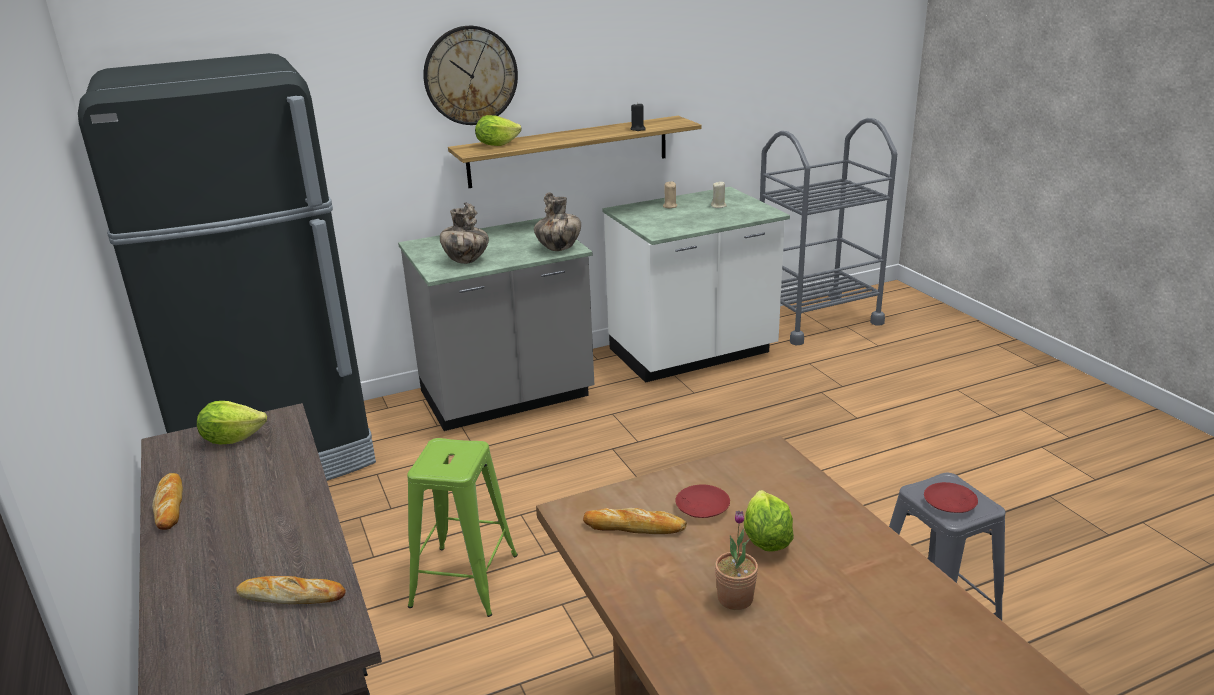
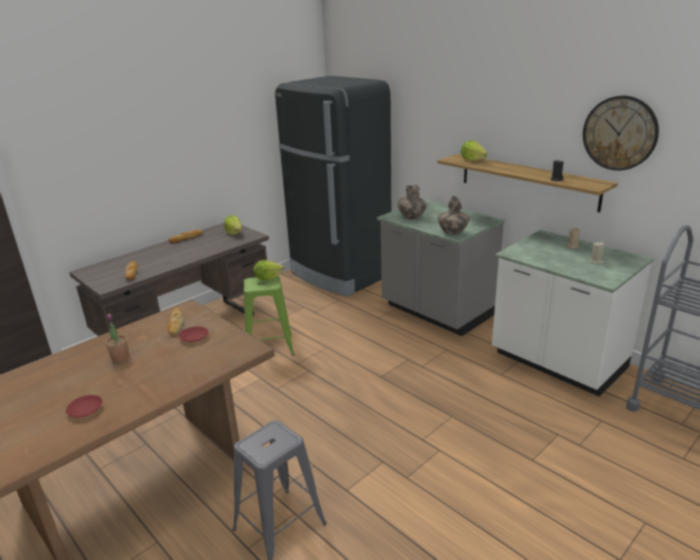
camera: 70 degrees right, 0 degrees up
(470, 75) = (475, 114): wall clock -> wall clock (620, 133)
(766, 540) = (166, 359): lettuce -> lettuce (267, 278)
(950, 503) = (262, 442): red plate -> red plate (85, 410)

